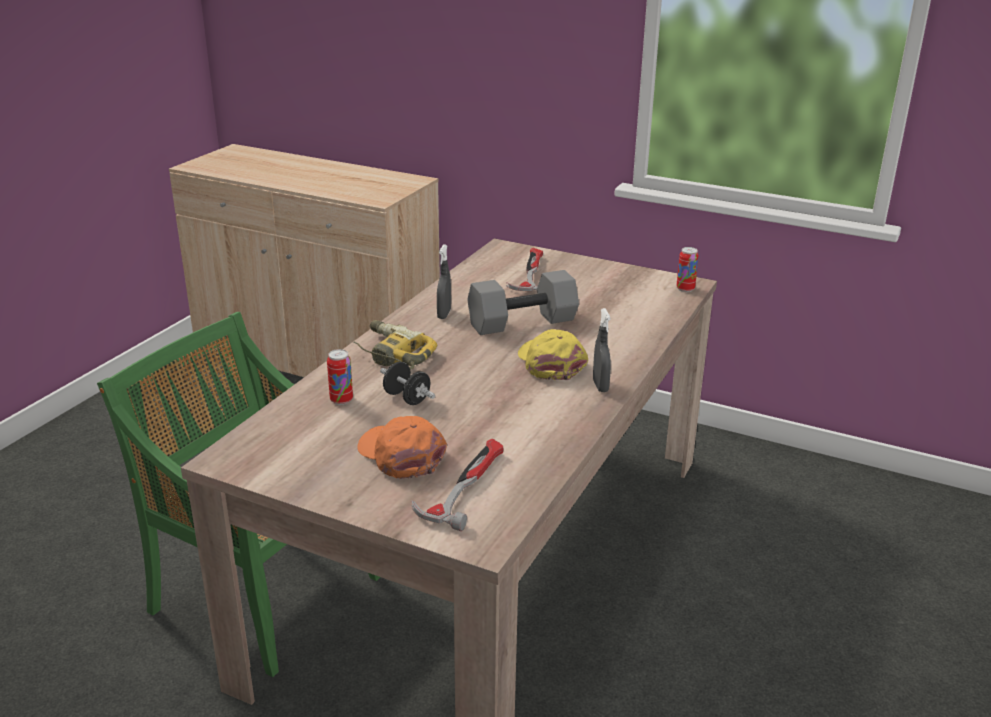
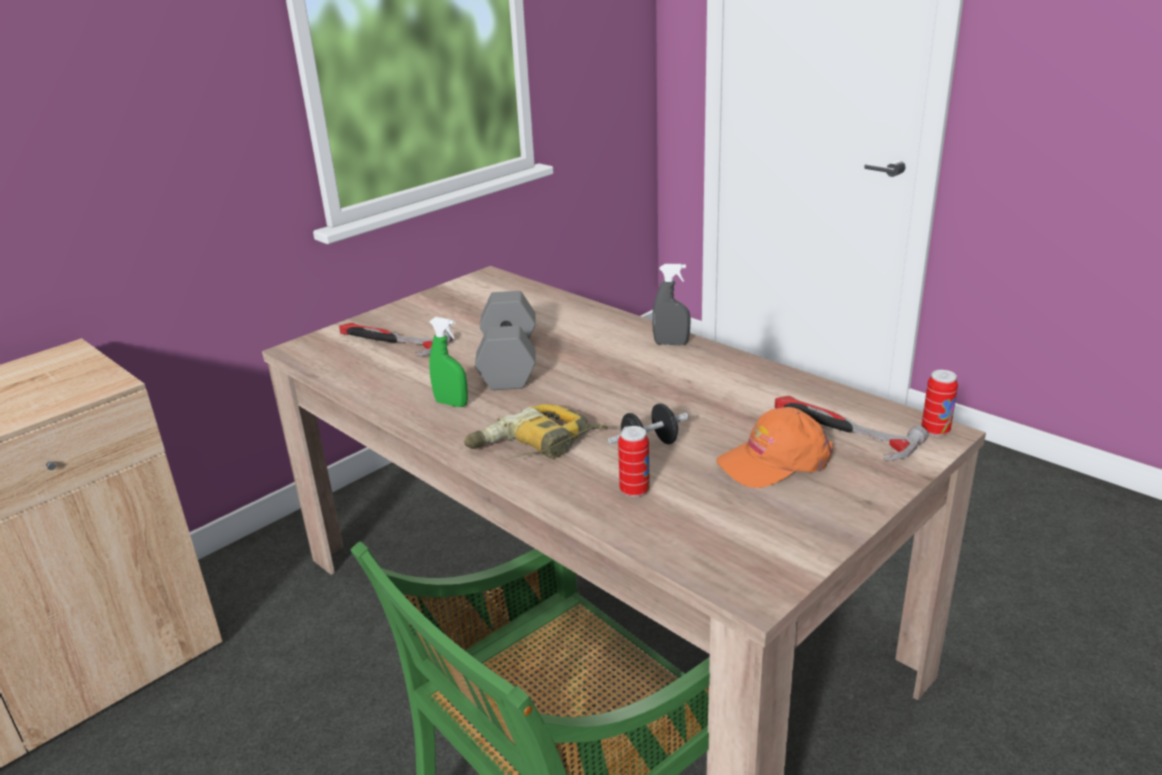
camera: 70 degrees left, 0 degrees up
(444, 314) = (451, 403): grey spray bottle -> green spray bottle
(550, 363) = (611, 359): yellow cap -> none
(685, 289) = (497, 279): can -> can (935, 431)

